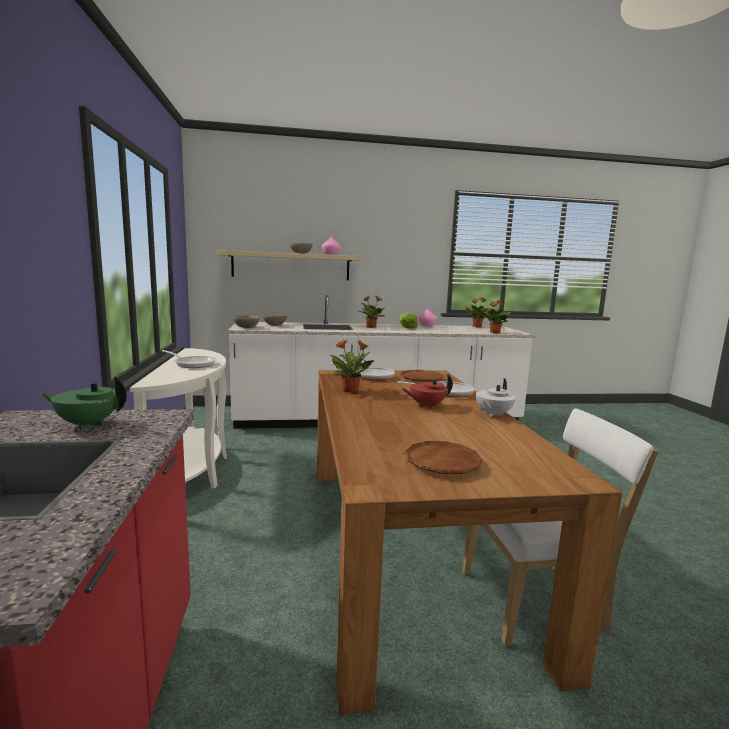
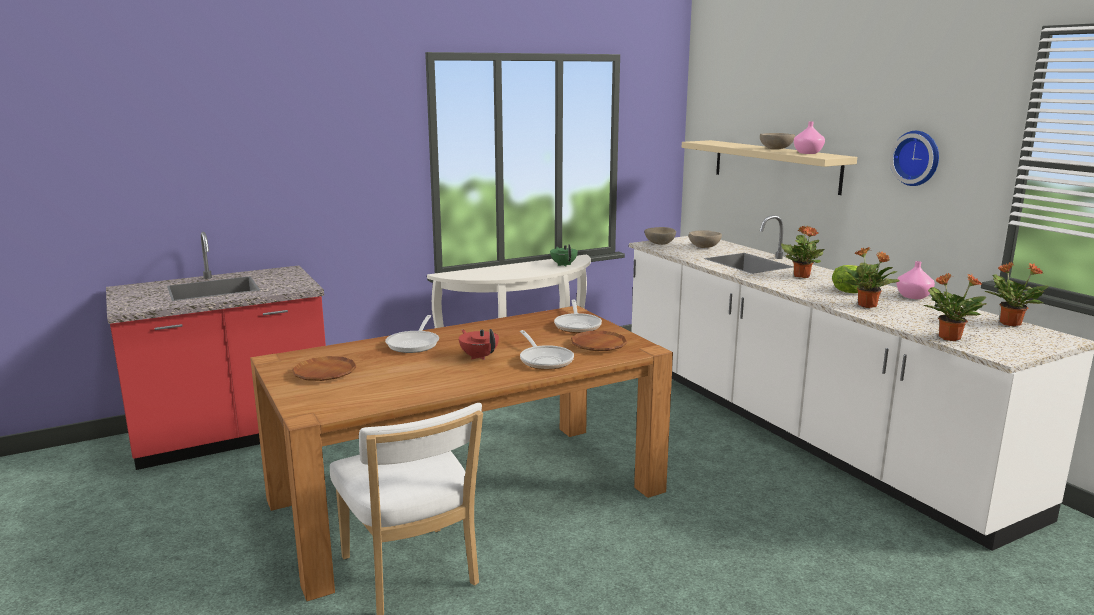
camera: 70 degrees right, 5 degrees up
(88, 424) = (282, 280): green teapot -> green teapot (563, 265)
(193, 364) = (521, 269): frying pan -> frying pan (415, 343)
(351, 391) = (503, 327): potted plant -> potted plant (867, 306)
(397, 255) = (917, 158): none -> wall clock
(492, 414) = (475, 383): white teapot -> none

